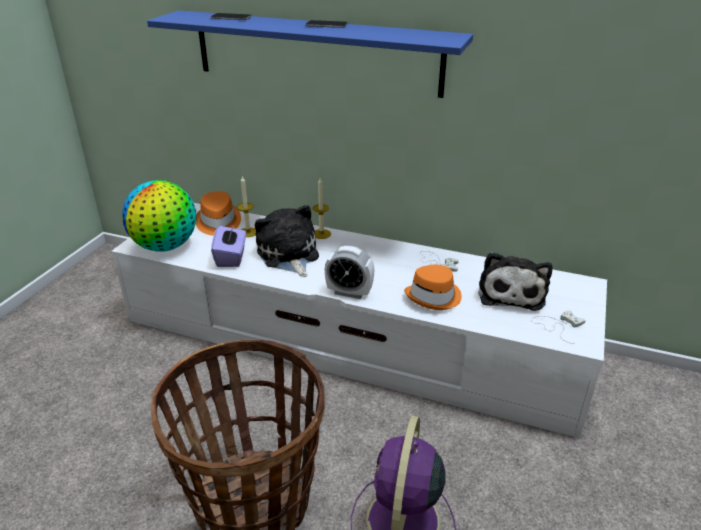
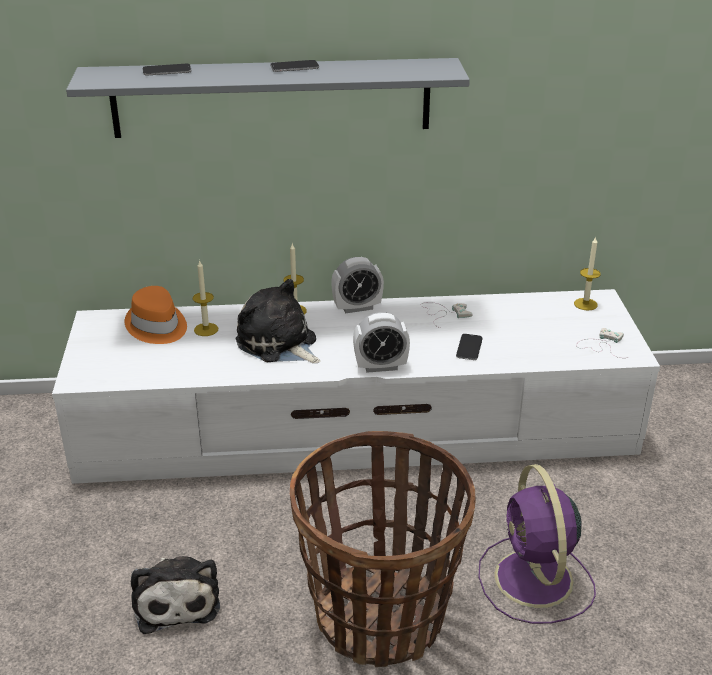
camera: 25 degrees left, 0 degrees up
(166, 246) = (119, 370): globe -> none
(231, 257) = (214, 363): purple tissue box -> none
(315, 52) = (271, 98): blue shelf -> grey shelf
(370, 242) = (357, 307): none -> alarm clock
(434, 296) = (469, 348): orange hat -> phone
(511, 292) = (538, 324): plush toy -> plush toy (176, 600)
(568, 286) = (585, 304): none -> candle

